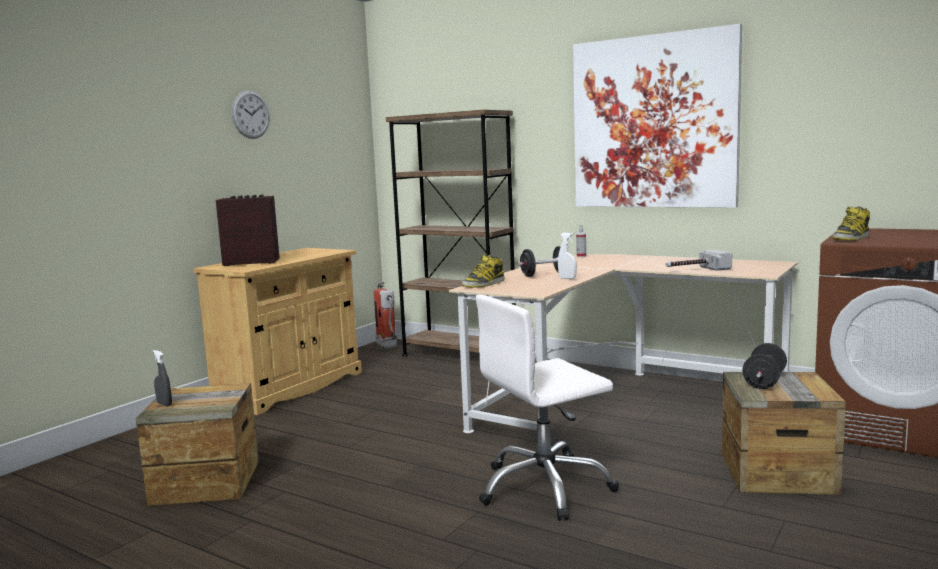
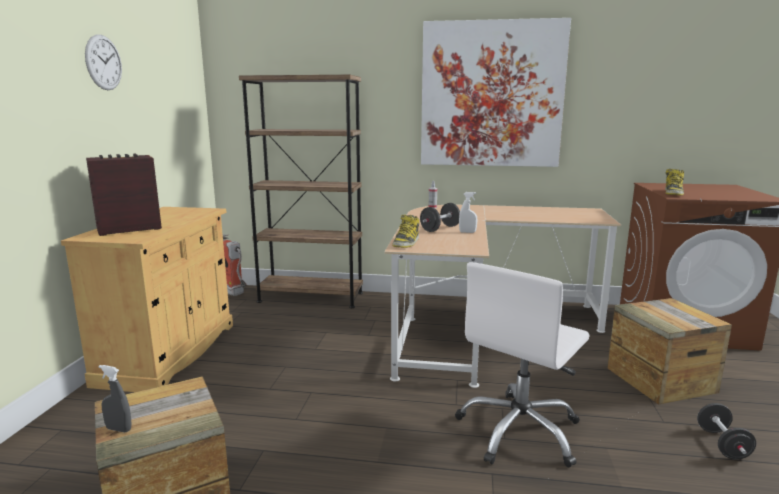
camera: 25 degrees left, 5 degrees up
(695, 270) = (549, 219): hammer -> none
(764, 381) = (656, 312): black dumbbell -> black dumbbell (722, 444)

